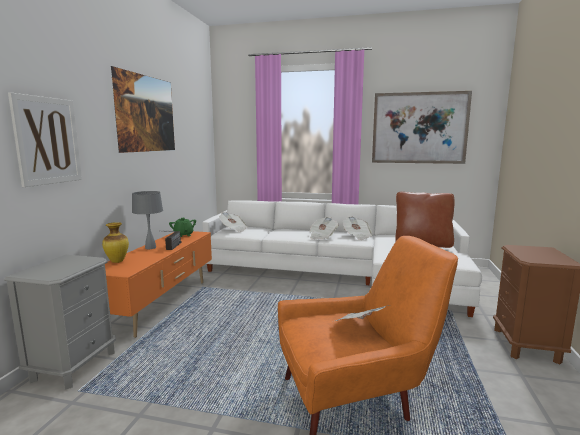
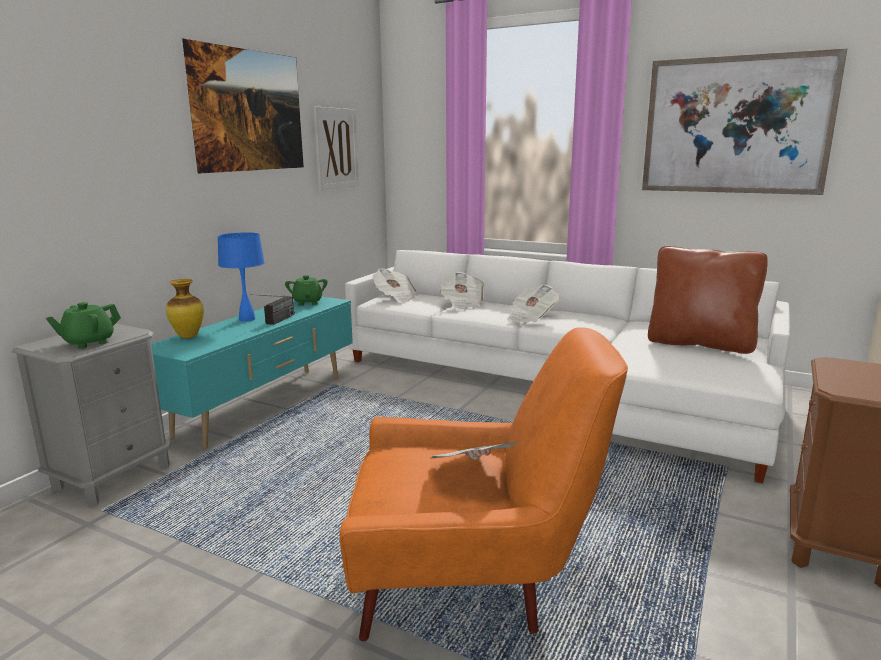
camera: 15 degrees right, 5 degrees up
(47, 141) = (75, 158): picture -> picture (336, 148)
(65, 269) = (88, 343): none -> green teapot
(150, 248) = (246, 319): grey table lamp -> blue table lamp
(162, 304) = (265, 405): orange tv stand -> turquoise tv stand
(357, 236) = (591, 321): newspaper -> newspaper (462, 303)

